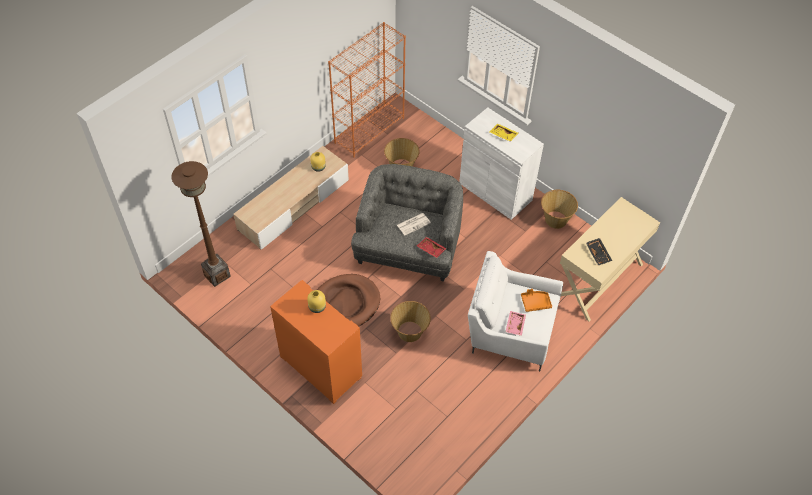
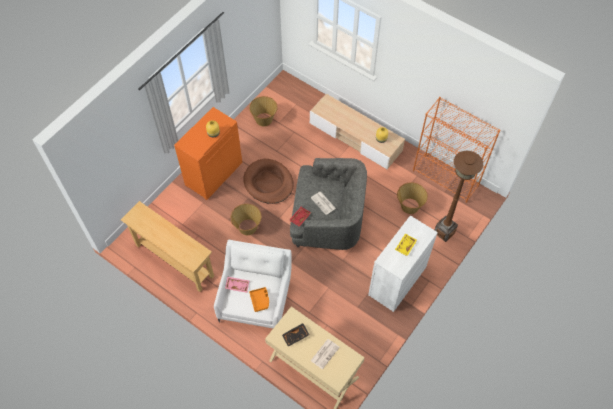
camera: 85 degrees right, 5 degrees up
(217, 275) = (284, 102): brown floor lamp -> brown floor lamp (444, 232)
(451, 420) = (174, 261): none -> beige console table
(555, 219) = (375, 332): basket -> basket (264, 119)
(617, 229) = (325, 353): none -> newspaper

